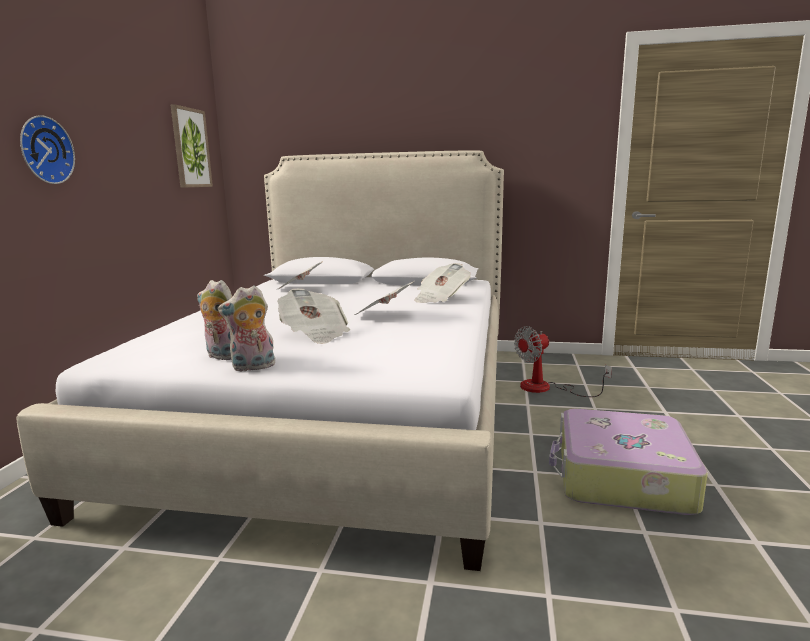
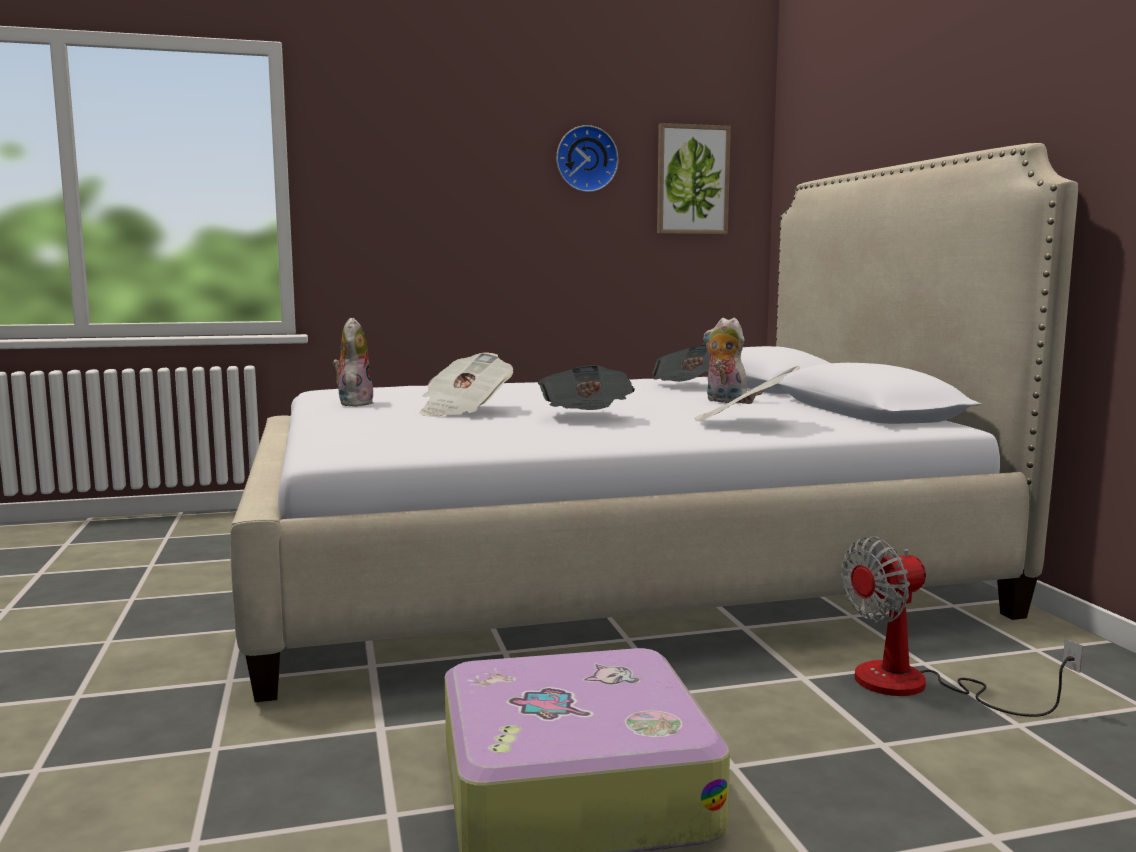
camera: 65 degrees right, 5 degrees down
(44, 150) = (438, 190): wall clock -> wall clock (586, 159)
(253, 367) = (325, 412): plush toy -> plush toy (723, 401)
(546, 388) = (918, 686): fan -> fan turned 60 degrees counterclockwise

